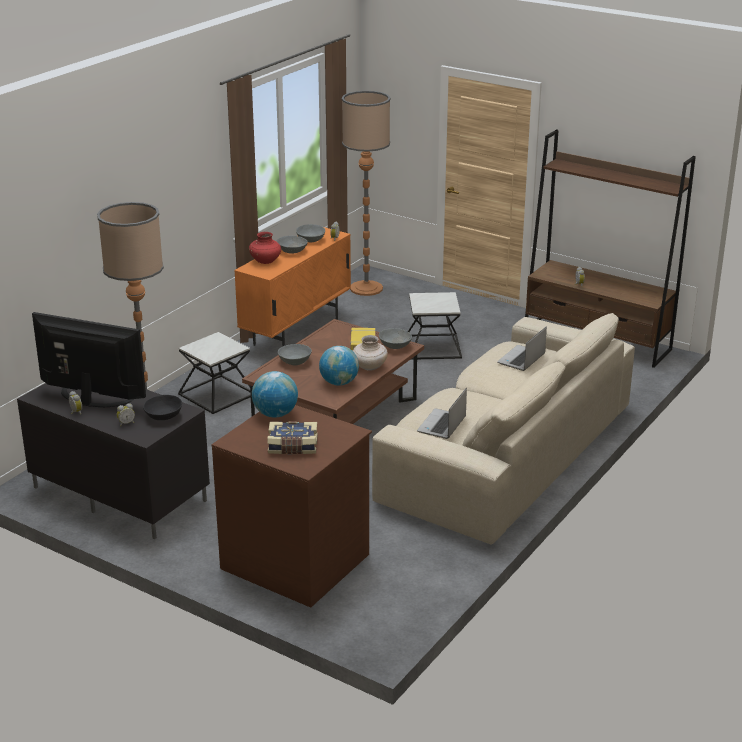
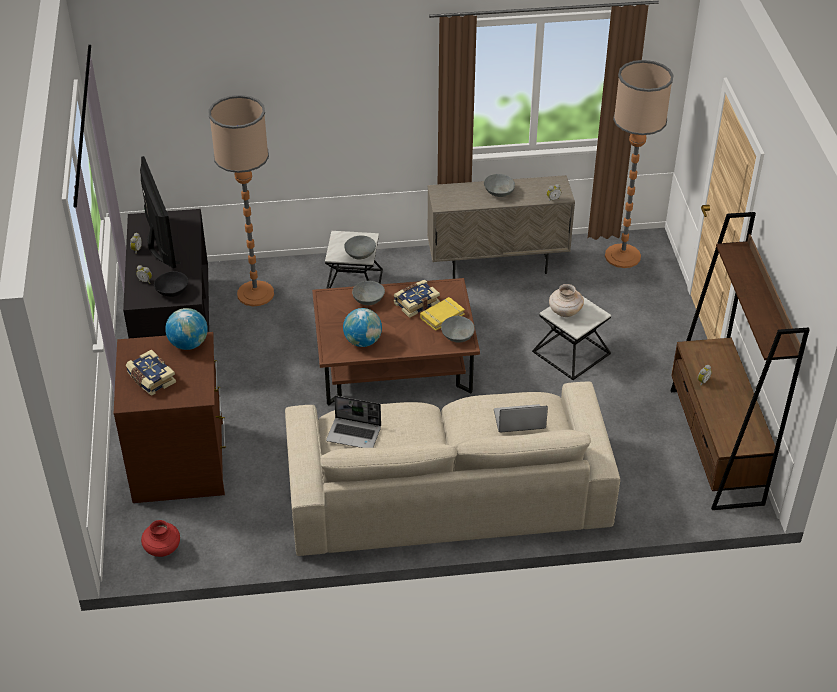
camera: 50 degrees right, 15 degrees up
(265, 261) = (462, 191): red vase -> red vase (162, 549)
(296, 332) = (497, 265): orange cabinet -> beige cabinet
(310, 240) = (532, 189): grey bowl -> grey bowl (360, 254)
(331, 346) = (416, 303): none -> book
(369, 367) = (406, 343): beige vase -> beige vase (565, 312)
(442, 425) = (354, 434): laptop -> laptop turned 150 degrees counterclockwise

